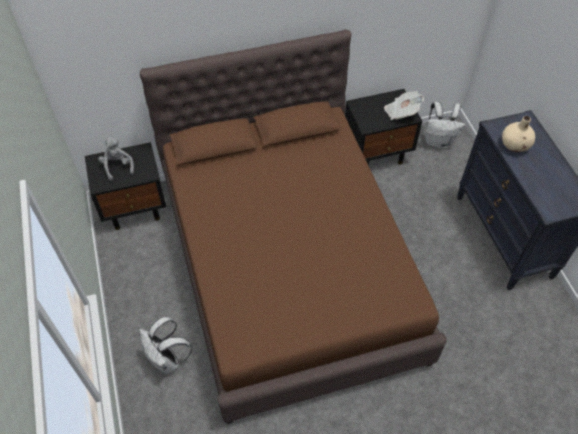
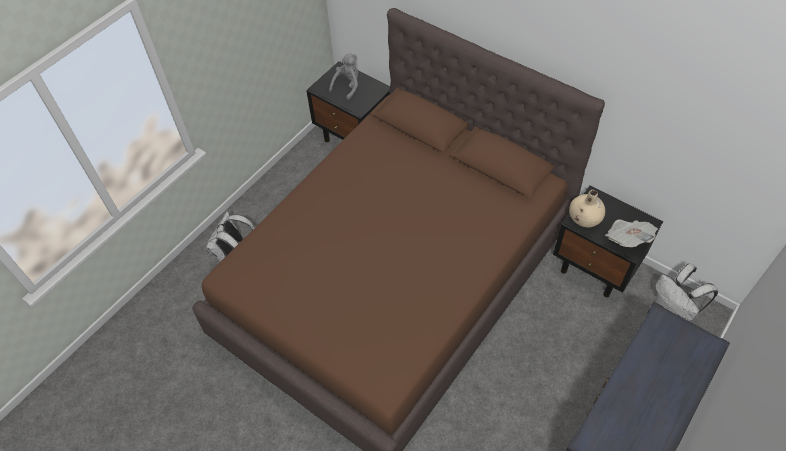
camera: 55 degrees right, 0 degrees up
(515, 145) = (655, 355): beige vase -> beige vase (584, 219)

